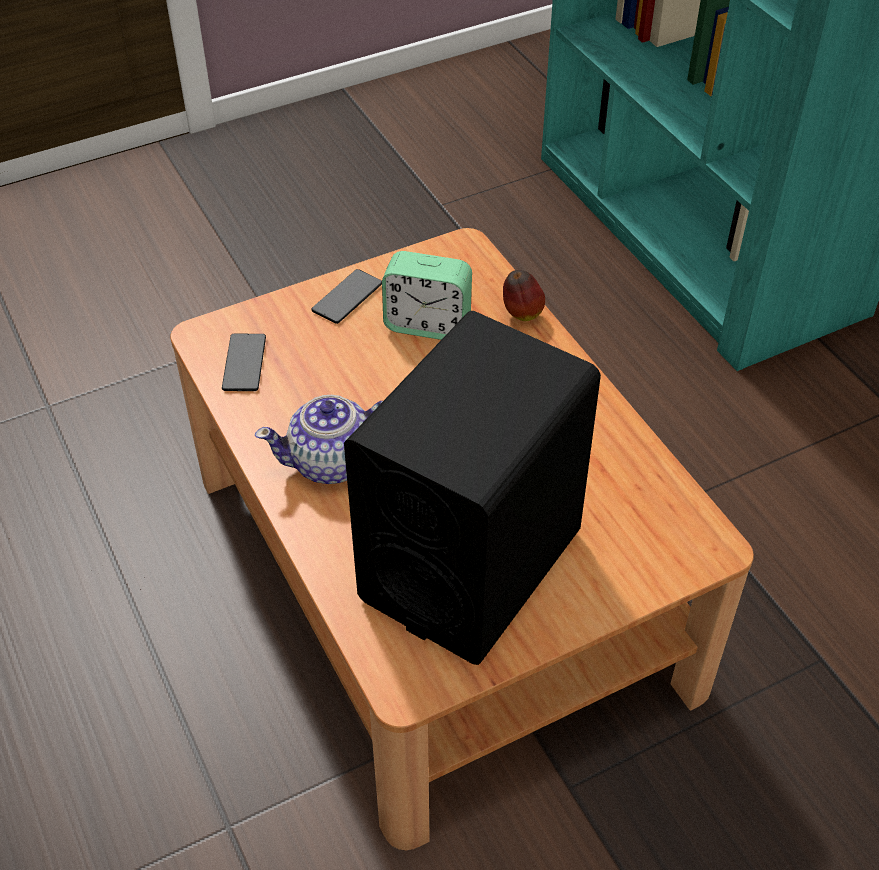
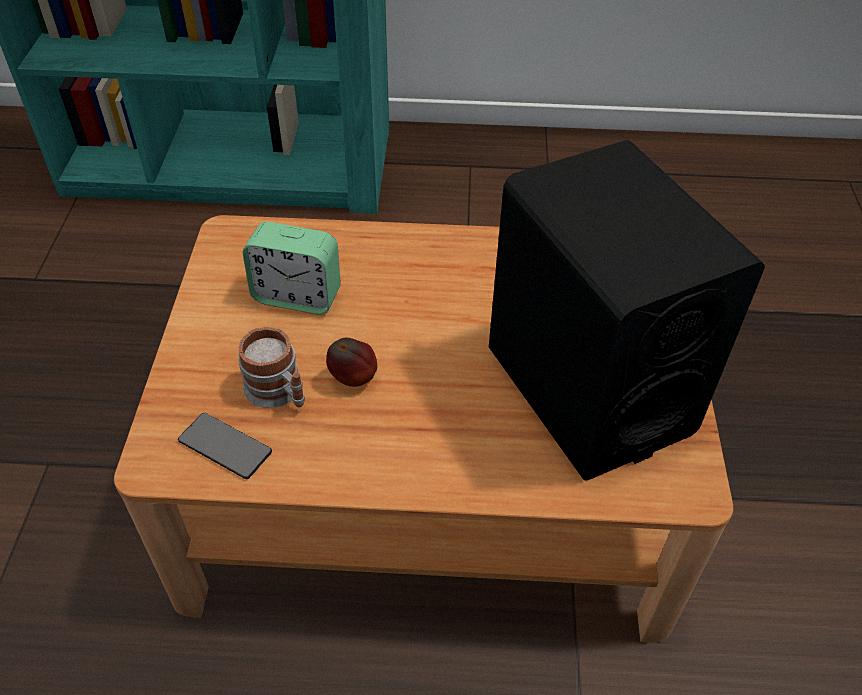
camera: 60 degrees left, 0 degrees up
(317, 366) = (279, 392): none -> mug
(333, 462) = (409, 432): teapot -> none
(347, 297) = (211, 333): phone -> none
(427, 324) = (297, 296): alarm clock -> alarm clock turned 60 degrees clockwise
(521, 314) = (339, 237): apple -> apple (353, 380)

